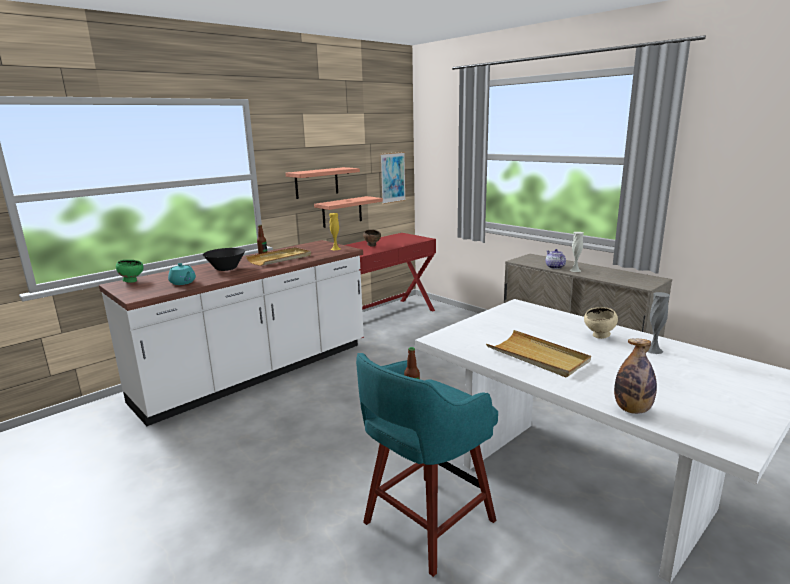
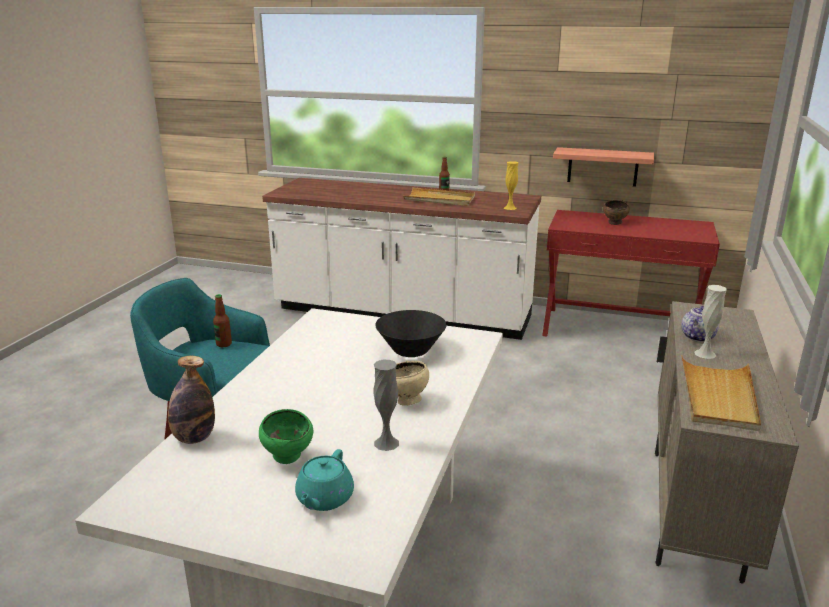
camera: 60 degrees right, 5 degrees up
(132, 281) = (315, 181): green bowl -> green bowl (289, 458)
(183, 283) = (327, 193): turquoise teapot -> turquoise teapot (324, 499)
(226, 269) = (382, 193): black bowl -> black bowl (411, 351)
(316, 183) = (566, 120): shelf -> none
(393, 177) = (715, 132): picture -> none
(537, 356) = (308, 372): beige tray -> beige tray (718, 396)

